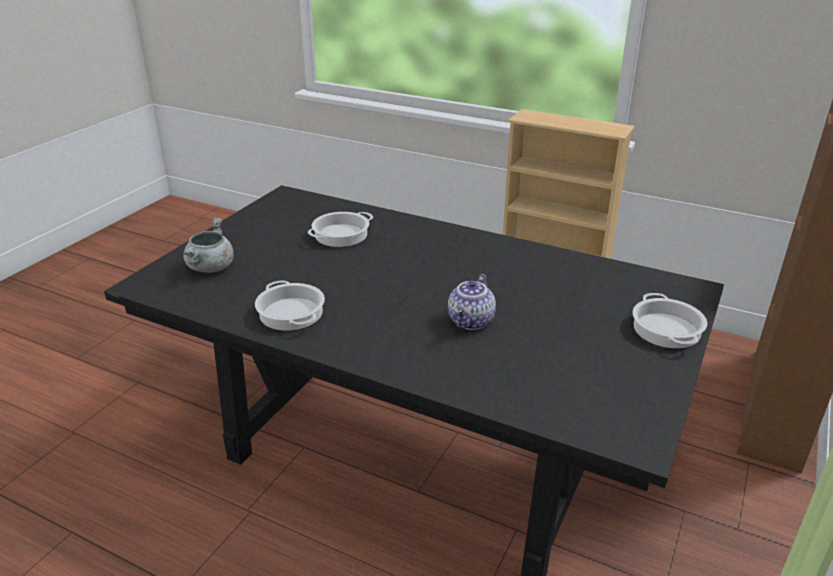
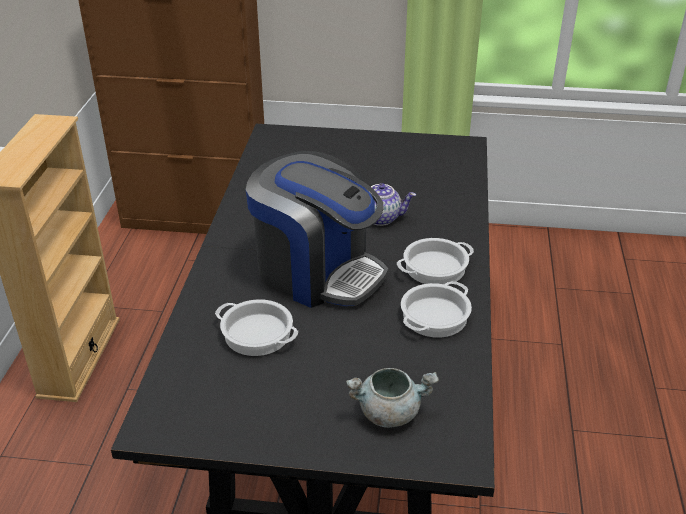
camera: 110 degrees left, 5 degrees up
(400, 270) = (317, 272): none -> coffee machine
(667, 330) = (337, 141): cooking pot -> cooking pot (435, 267)

